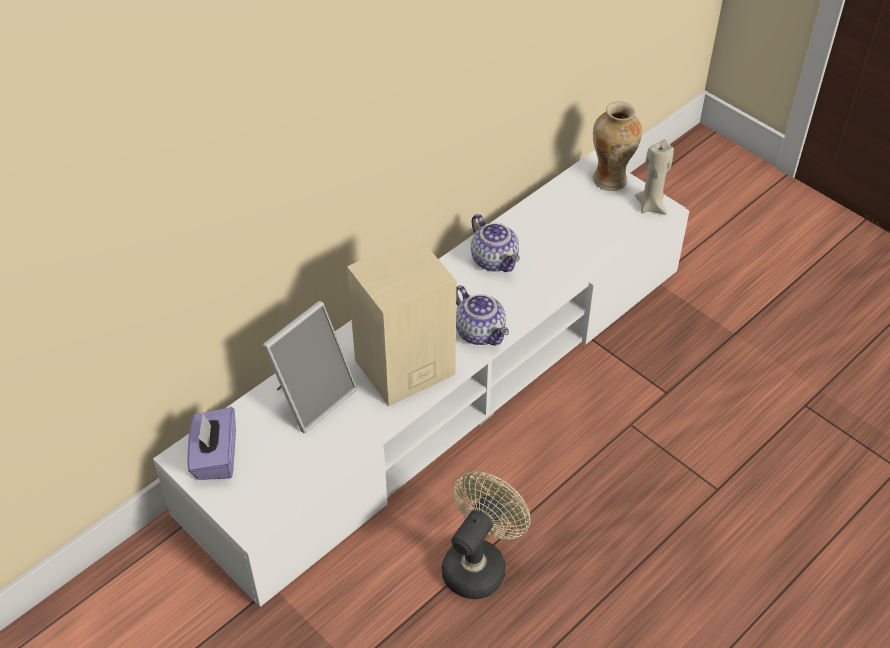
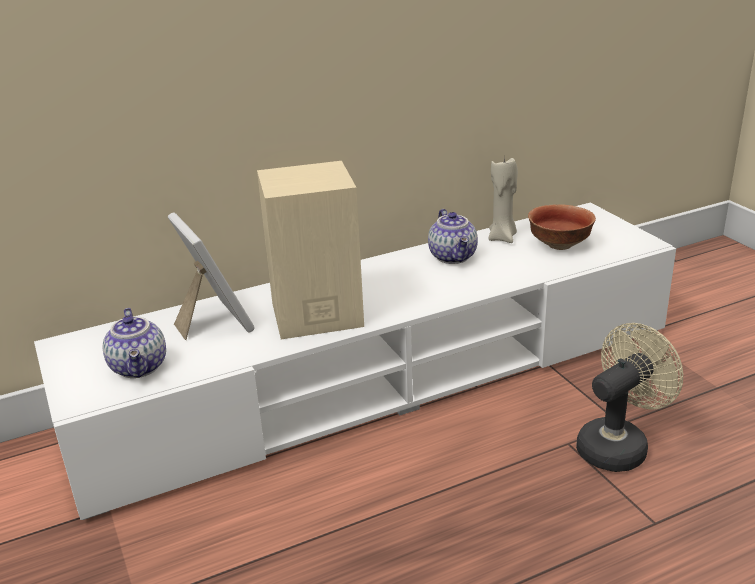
camera: 20 degrees right, 20 degrees down
(215, 457) = (88, 349): purple tissue box -> none
(312, 397) = (213, 322): picture frame -> picture frame turned 90 degrees counterclockwise
(479, 563) = (335, 534): beige fan -> beige fan (618, 445)
(481, 332) = (410, 301): teapot -> teapot (140, 367)
(585, 224) = (558, 244): none -> bowl
(611, 180) = (599, 220): vase -> none
(651, 206) = (635, 240): beige candle -> beige candle (502, 237)

